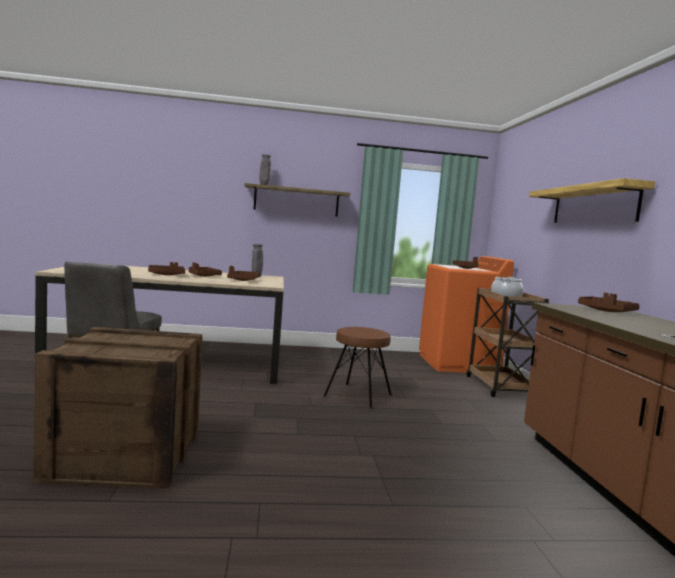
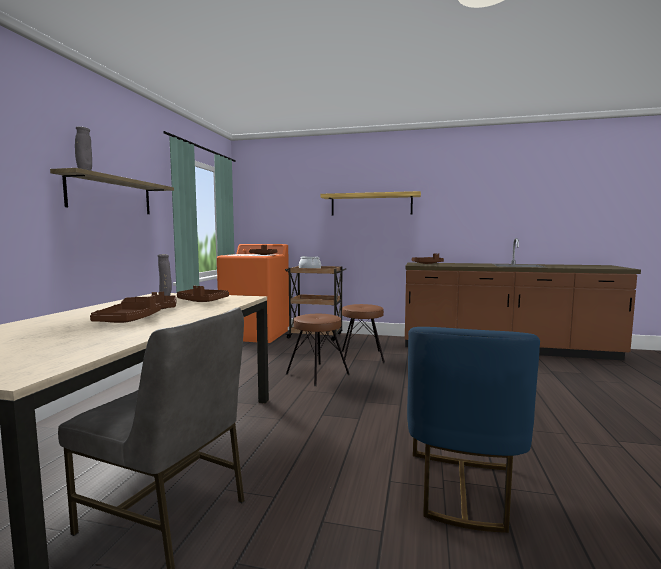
camera: 70 degrees left, 0 degrees up
(125, 455) = (461, 489): crate -> blue chair
(446, 413) = (362, 357): none -> brown stool

